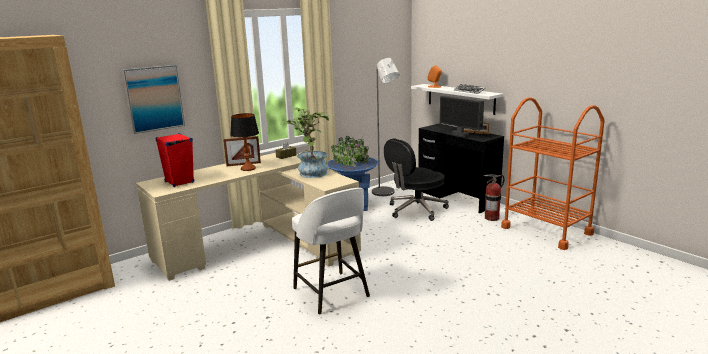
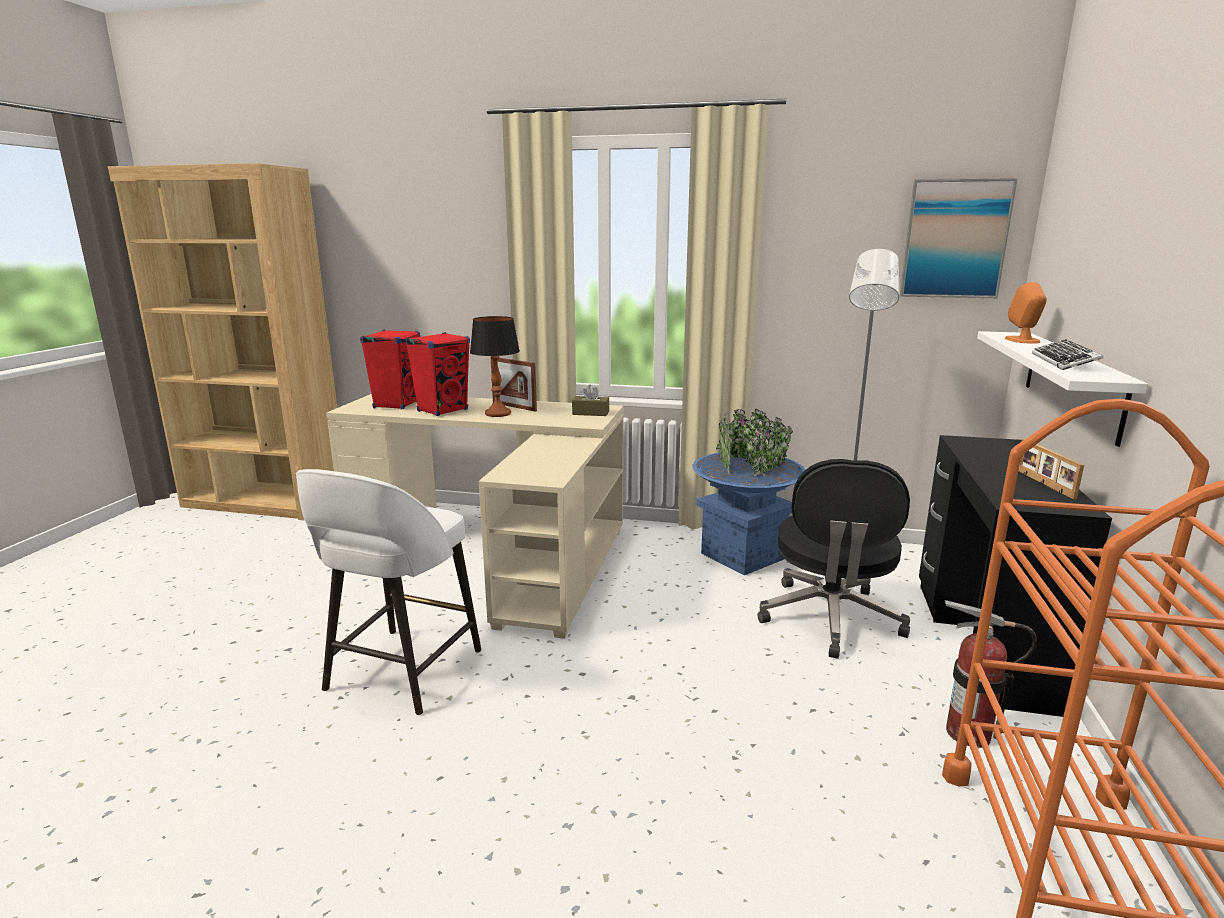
camera: 50 degrees right, 0 degrees up
(154, 98) = (428, 275): picture -> picture (955, 239)
(216, 176) = (443, 410): none -> red speaker
(310, 172) = (558, 448): potted plant -> none
(416, 210) = (830, 619): black office chair -> black office chair turned 90 degrees counterclockwise
(460, 134) = (991, 476): monitor -> none

